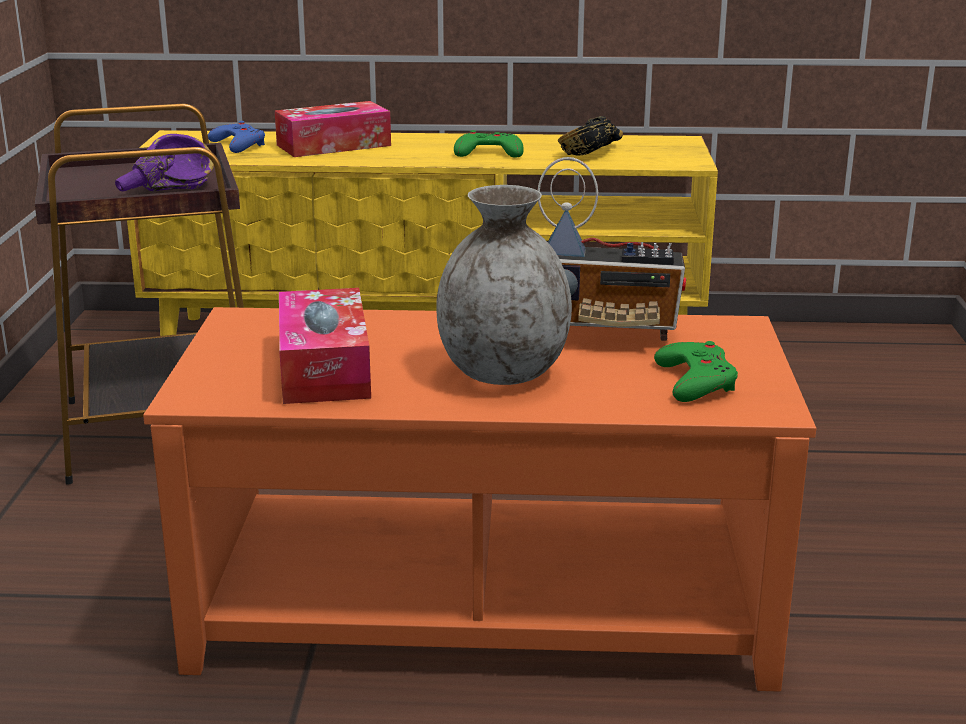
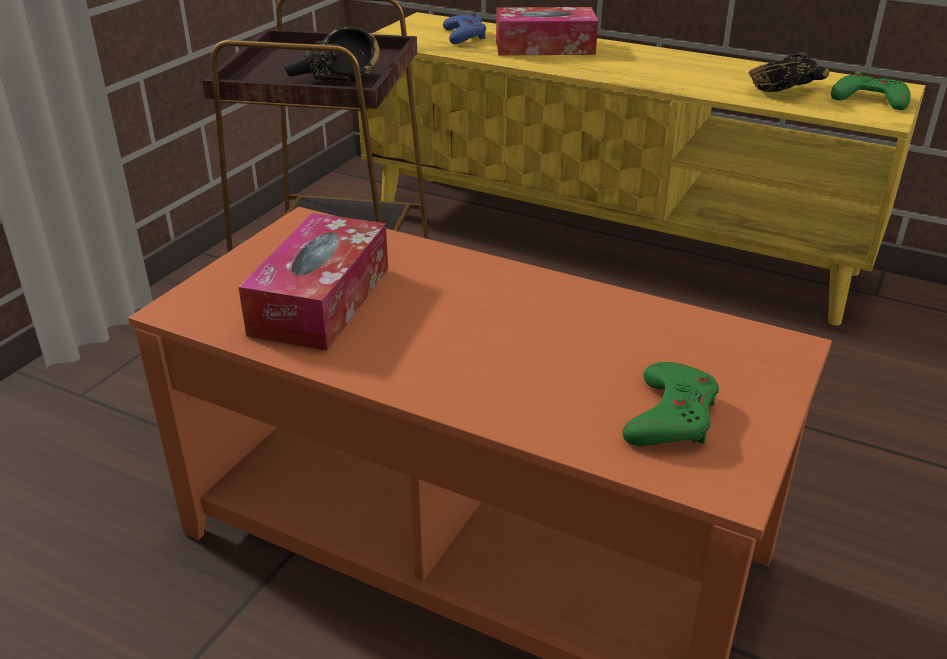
camera: 25 degrees right, 10 degrees up
(167, 189) = (334, 78): purple bowl -> black bowl
(488, 153) = (680, 75): green game controller -> green game controller (869, 99)
(503, 374) = (477, 351): grey vase -> none
(607, 331) = (630, 320): radio -> none

